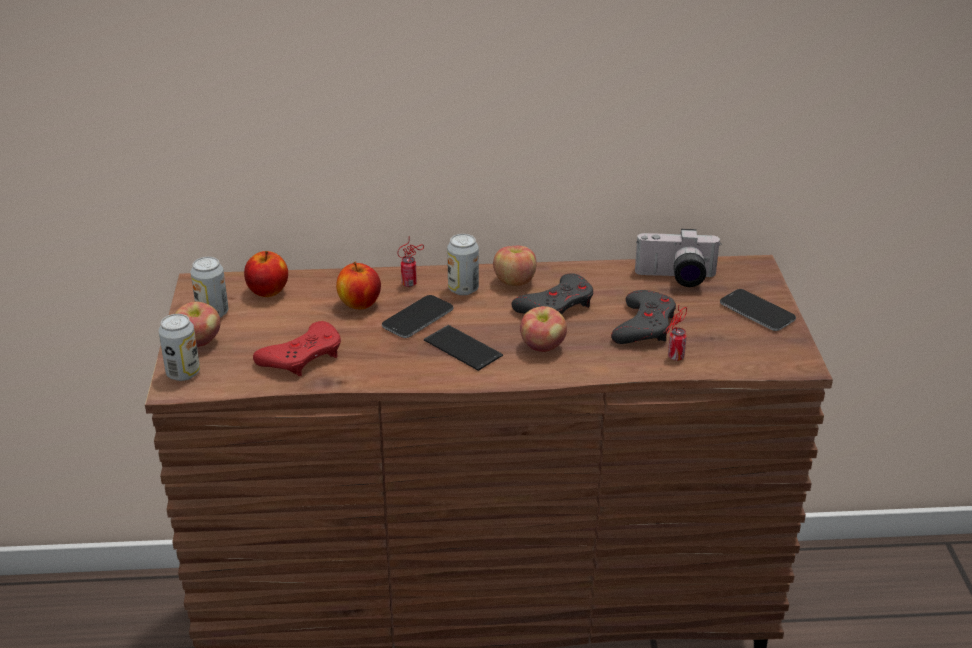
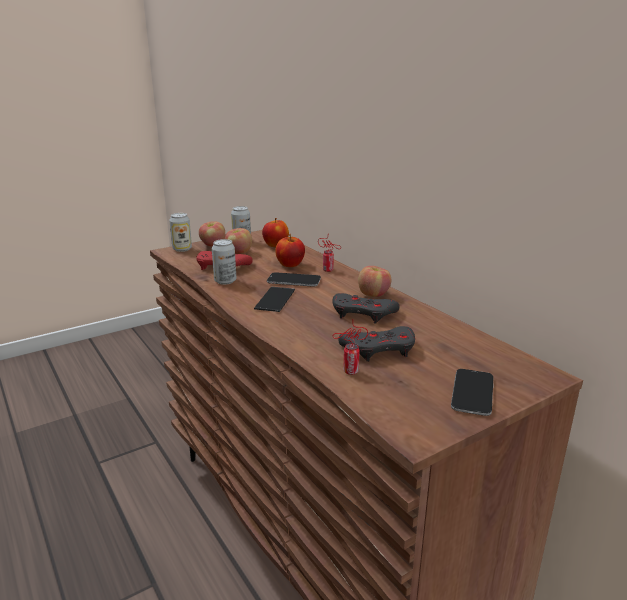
camera: 60 degrees right, 10 degrees down
(463, 289) = (343, 284): can -> can (225, 281)
(542, 347) = (305, 321): apple -> apple (239, 252)
(676, 278) = (466, 345): camera -> none

